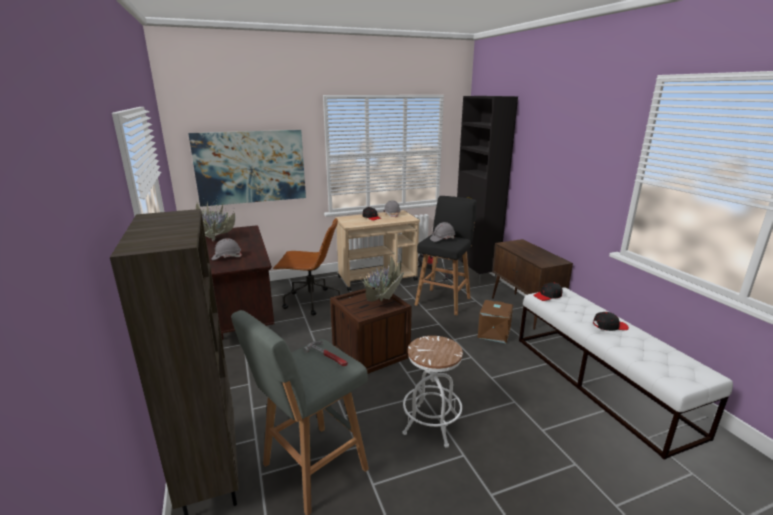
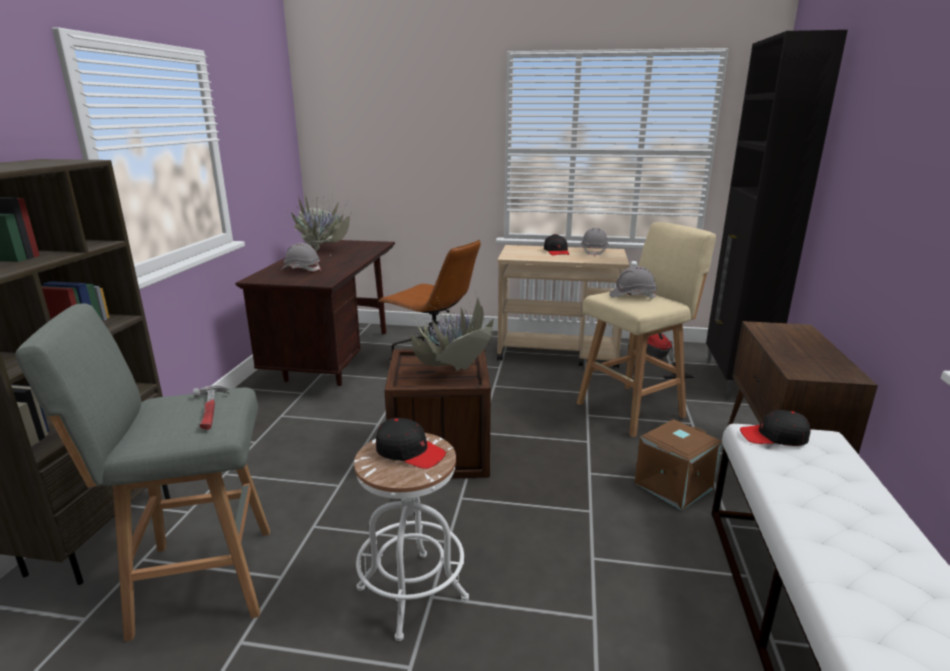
camera: 30 degrees right, 0 degrees up
(251, 167) = (397, 158): picture -> none
(443, 300) = (633, 409): black stool -> beige stool
(609, 326) = (863, 536): black cap -> black cap (410, 452)

